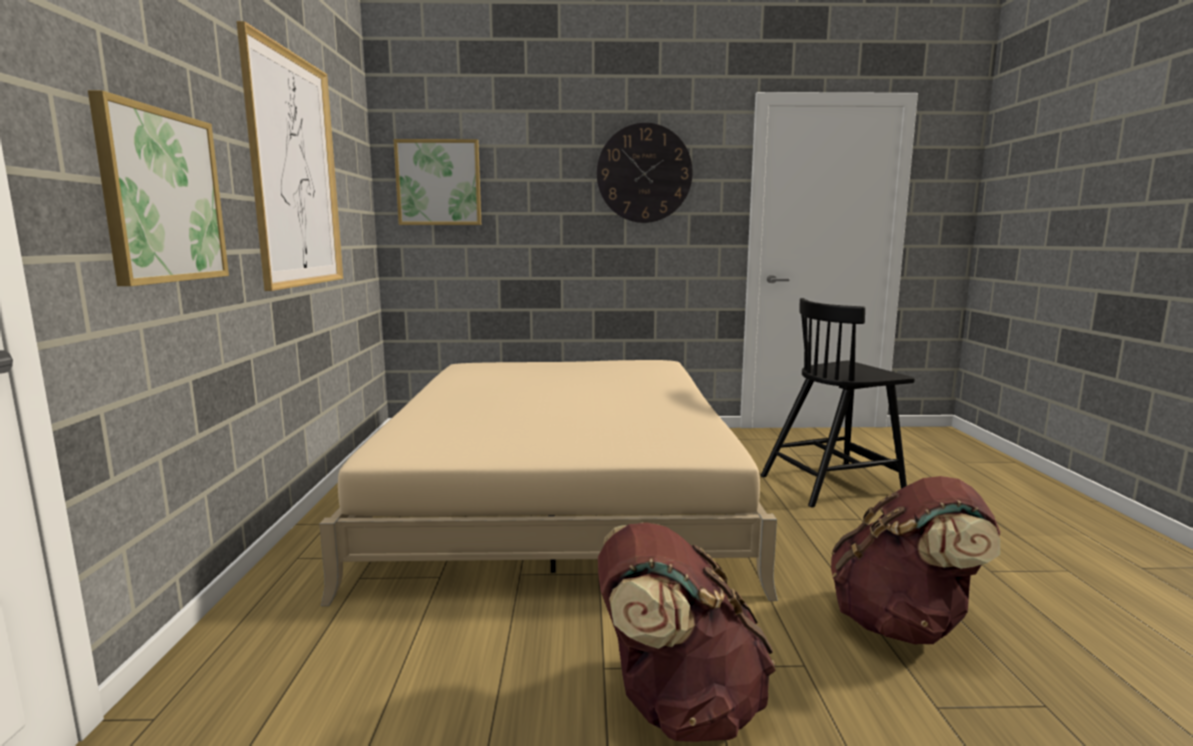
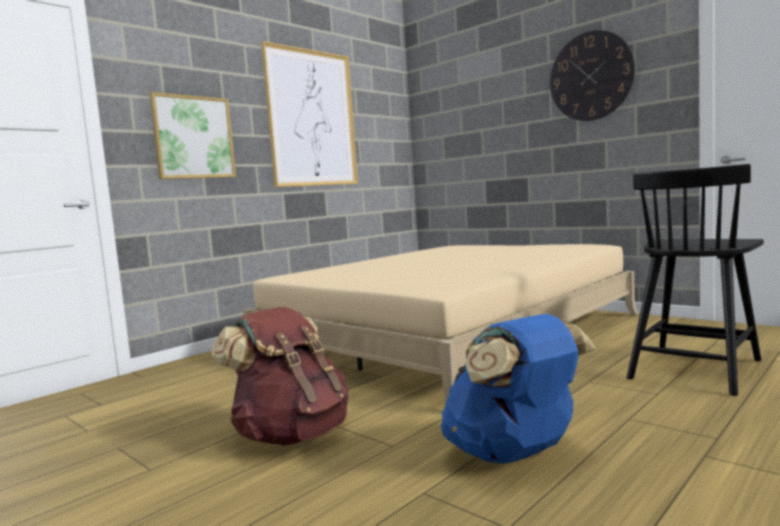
camera: 45 degrees right, 5 degrees down
(438, 183) = (445, 113): picture -> none
(833, 484) = (694, 368): black chair -> black chair turned 75 degrees counterclockwise
(903, 625) = (514, 454): brown backpack -> blue backpack

